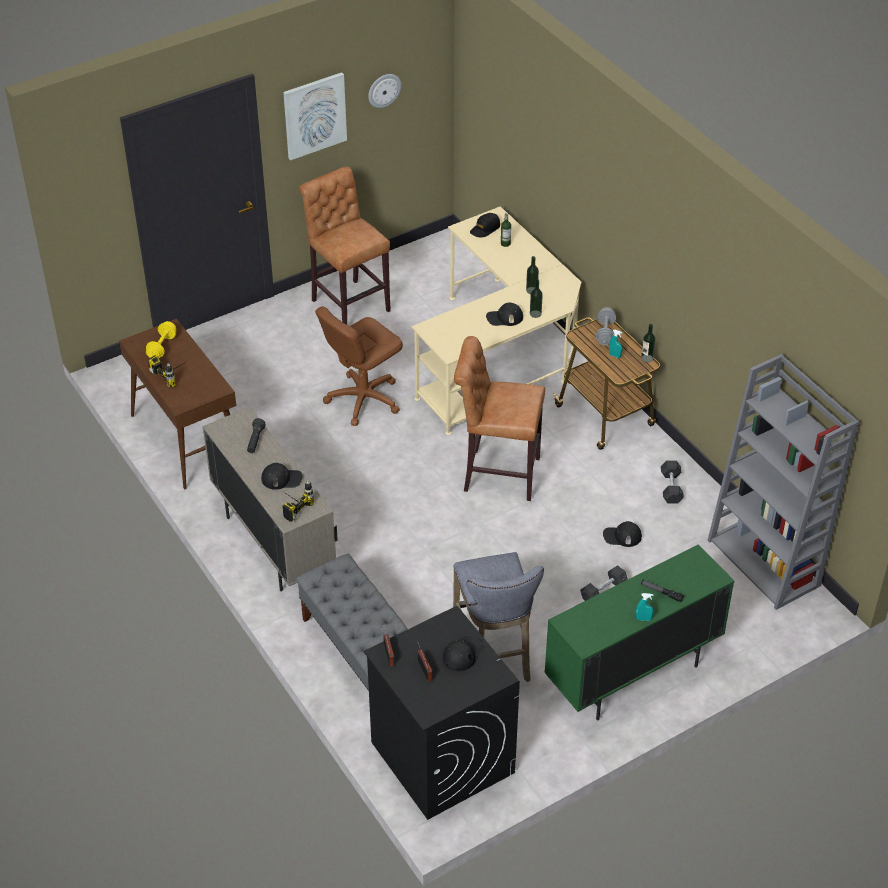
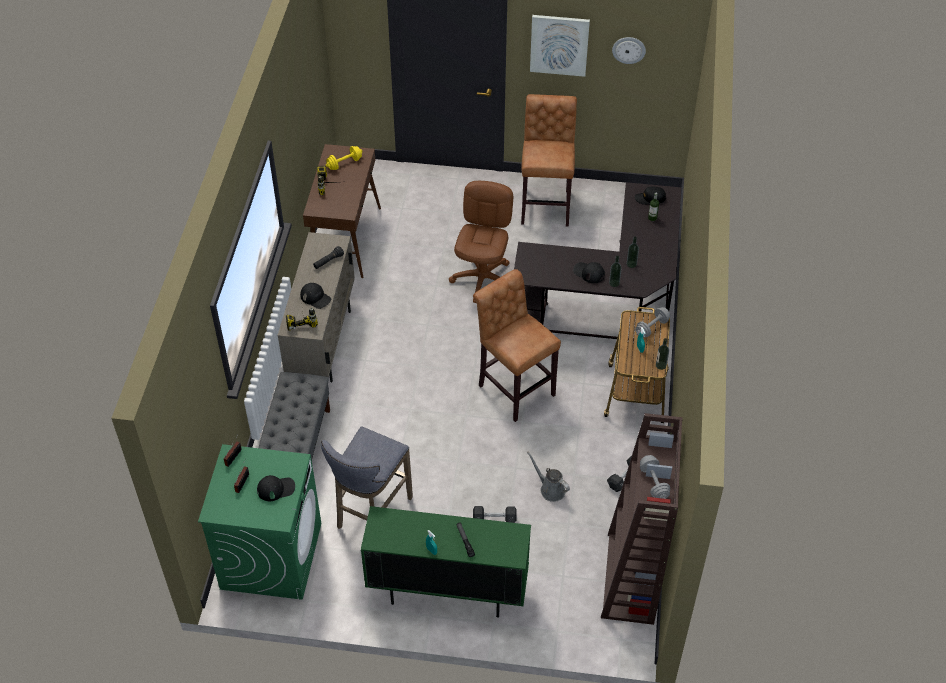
camera: 40 degrees right, 5 degrees up
(363, 399) = (483, 279): brown office chair -> brown office chair turned 105 degrees clockwise
(441, 757) = (271, 555): black washing machine -> green washing machine
(500, 357) = (609, 305): beige desk -> black desk
(622, 536) = (550, 489): black cap -> grey watering can
(765, 563) = (631, 579): grey bookcase -> brown bookcase
(798, 427) = (653, 483): none -> grey dumbbell

